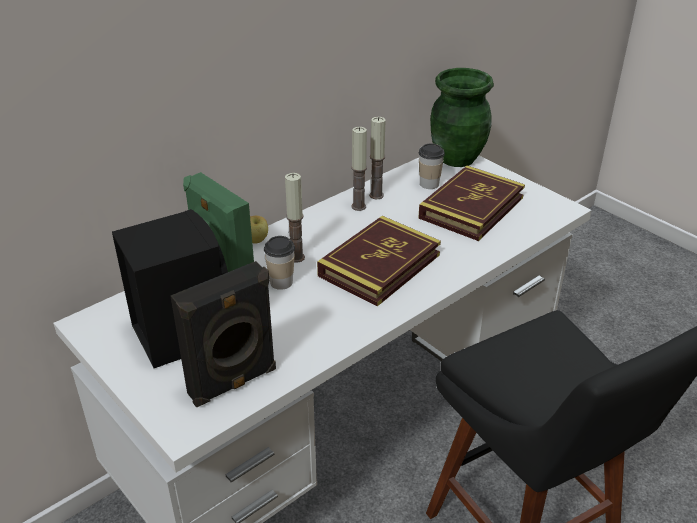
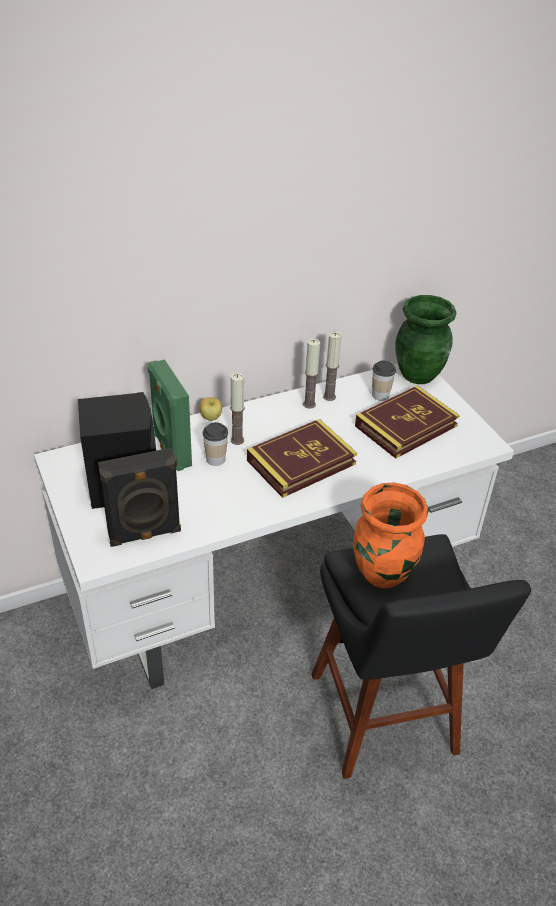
camera: 15 degrees right, 5 degrees up
(519, 365) = (383, 574): none -> orange vase

